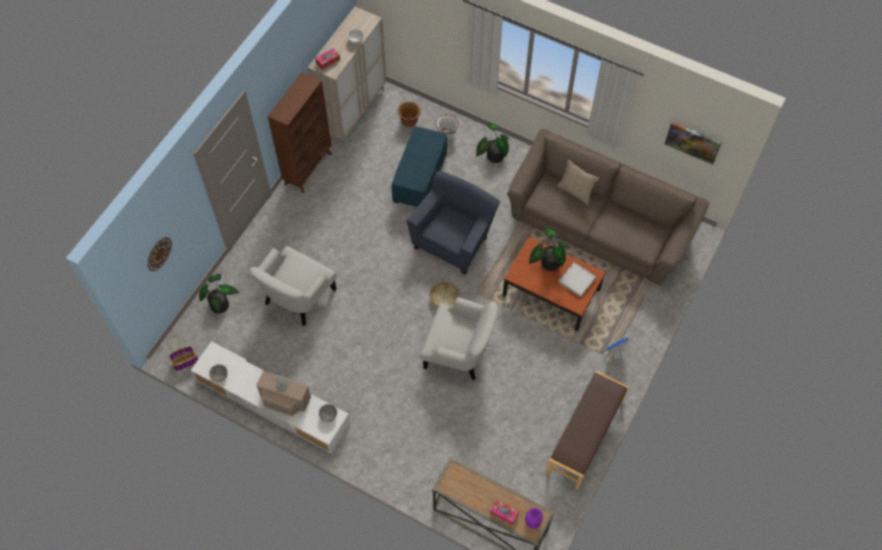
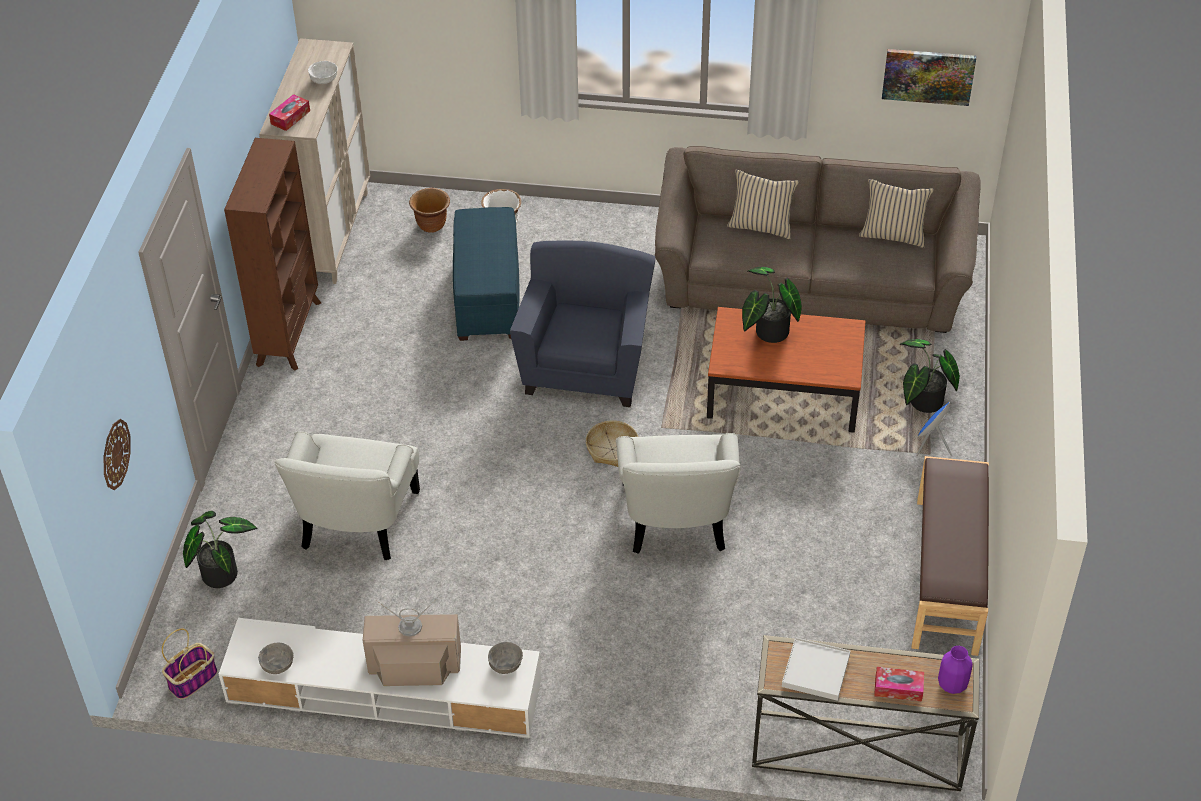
camera: 20 degrees left, 15 degrees down
(459, 351) = (676, 518): white armchair -> white armchair turned 90 degrees clockwise
(493, 156) = (593, 235): potted plant -> potted plant (922, 402)
(577, 280) = (827, 343): white tray -> white tray (815, 671)
(647, 221) = (893, 235): none -> beige pillow

